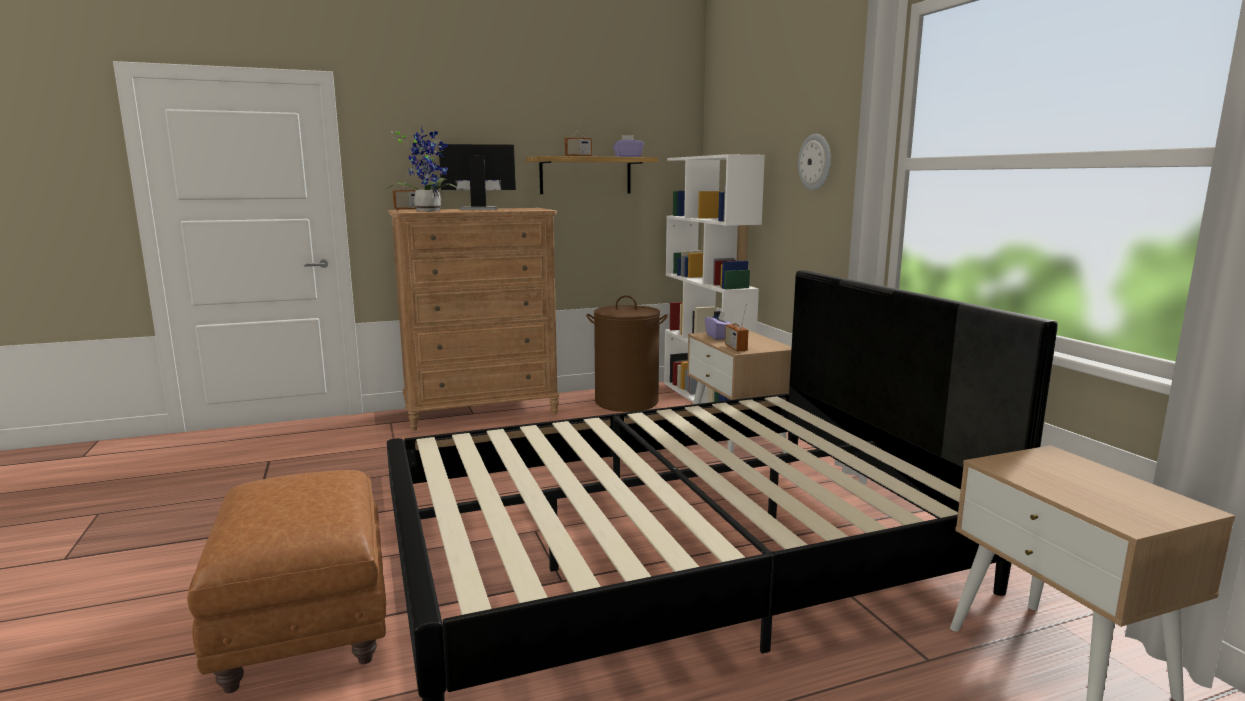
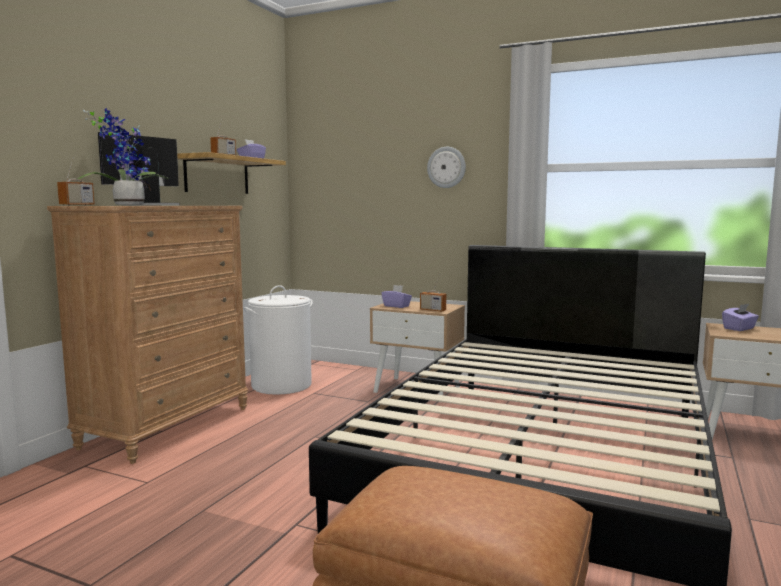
camera: 45 degrees left, 5 degrees down
(626, 402) = (281, 385): brown laundry basket -> white laundry basket
(706, 398) = (333, 368): white bookcase -> none
(1065, 467) = (739, 328): none -> purple tissue box

